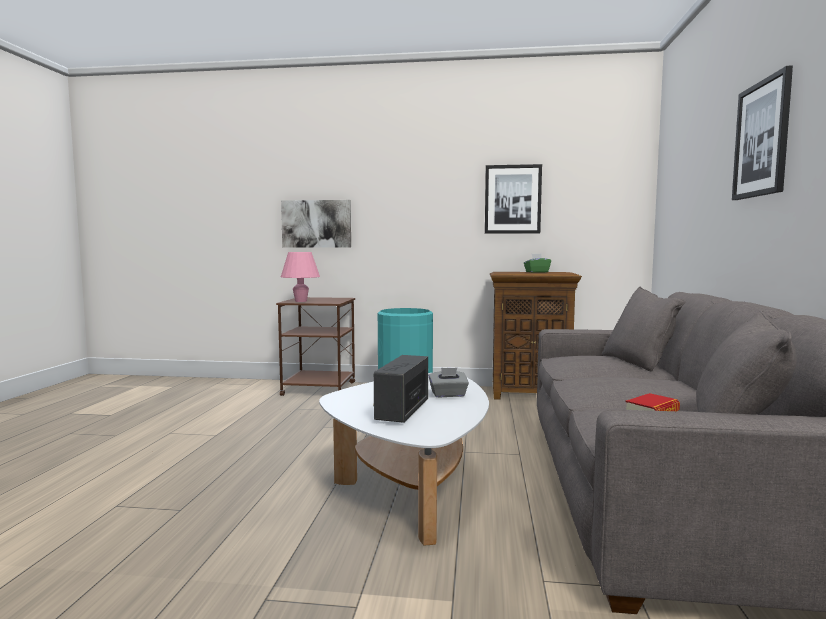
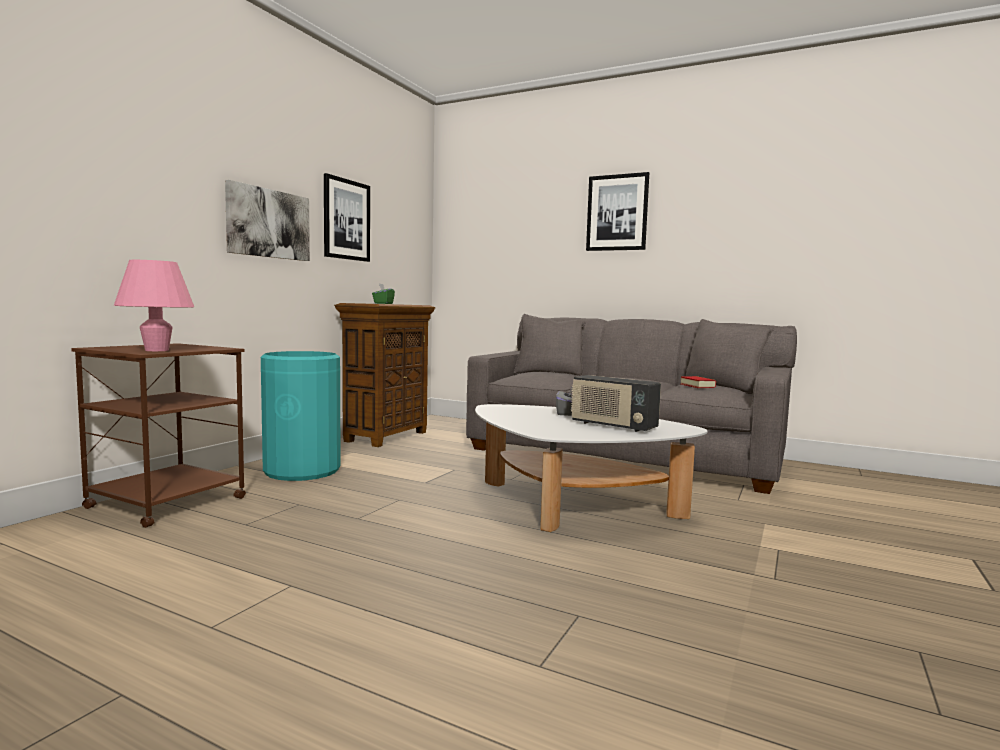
camera: 70 degrees left, 0 degrees up
(316, 224) = (103, 211): picture -> picture (268, 223)

